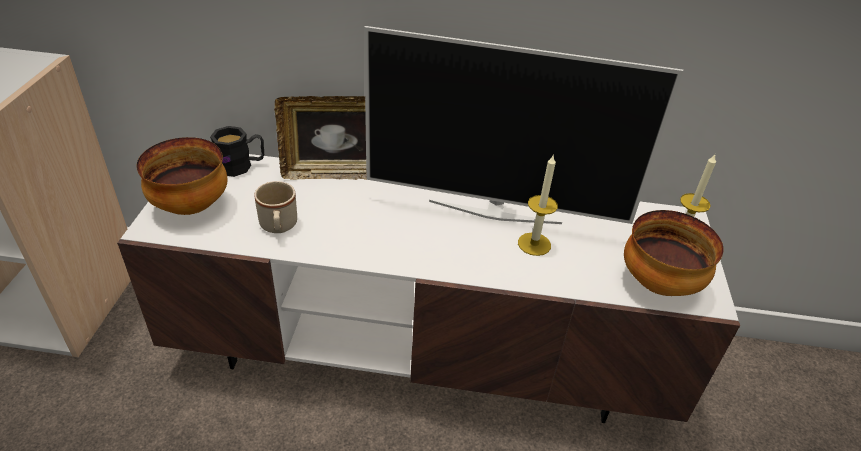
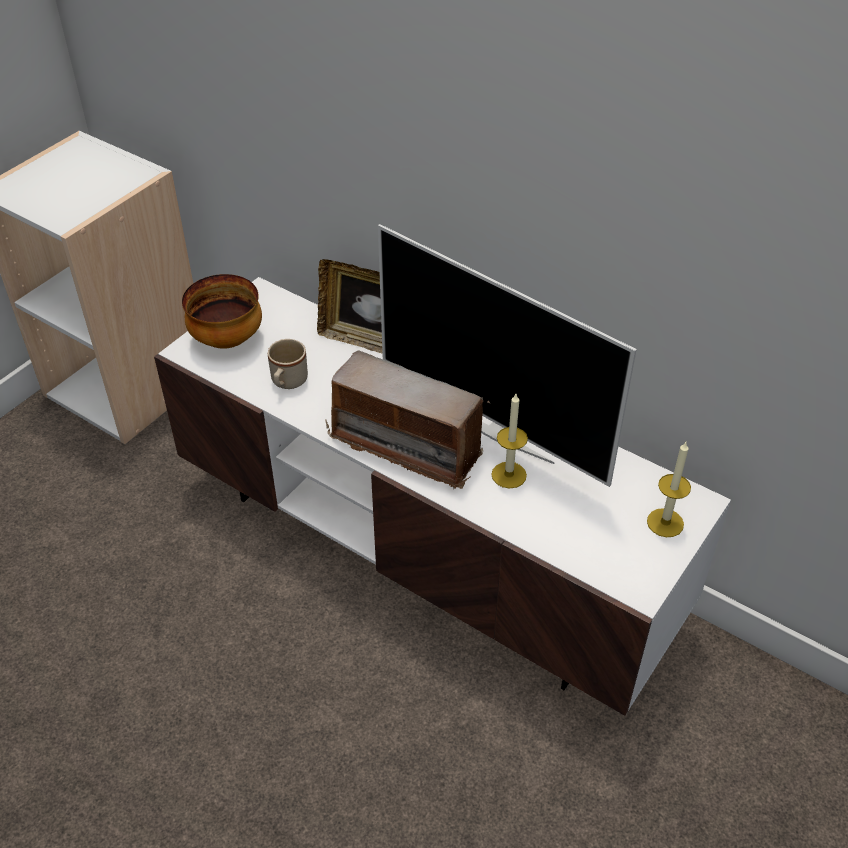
camera: 30 degrees right, 5 degrees up
(241, 166) = (291, 310): black mug -> none
(431, 247) = (407, 446): none -> radio
(659, 284) = (602, 556): bowl -> none

